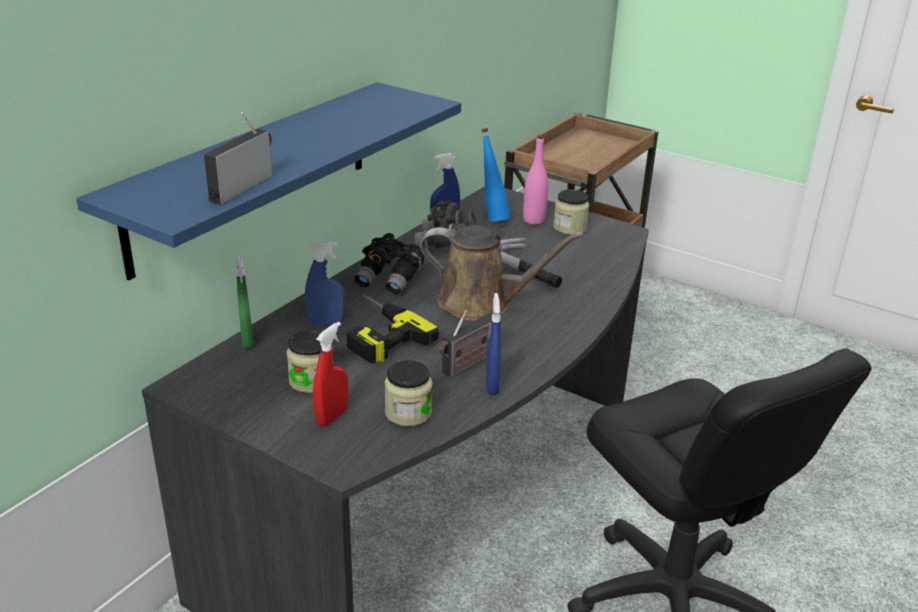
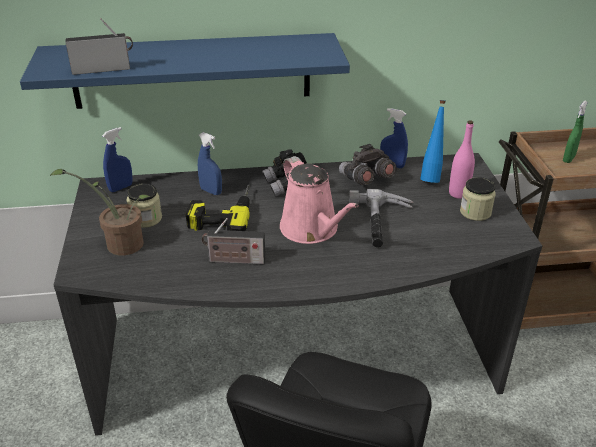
camera: 50 degrees right, 5 degrees up
(247, 340) = (160, 179): green spray bottle -> green spray bottle (568, 159)
(332, 416) = (119, 243): red spray bottle -> potted plant
(408, 413) = (152, 266): jar -> none
(481, 303) = (312, 229): brown watering can -> pink watering can
(492, 385) = (220, 281): blue spray bottle -> blue spray bottle (121, 188)

